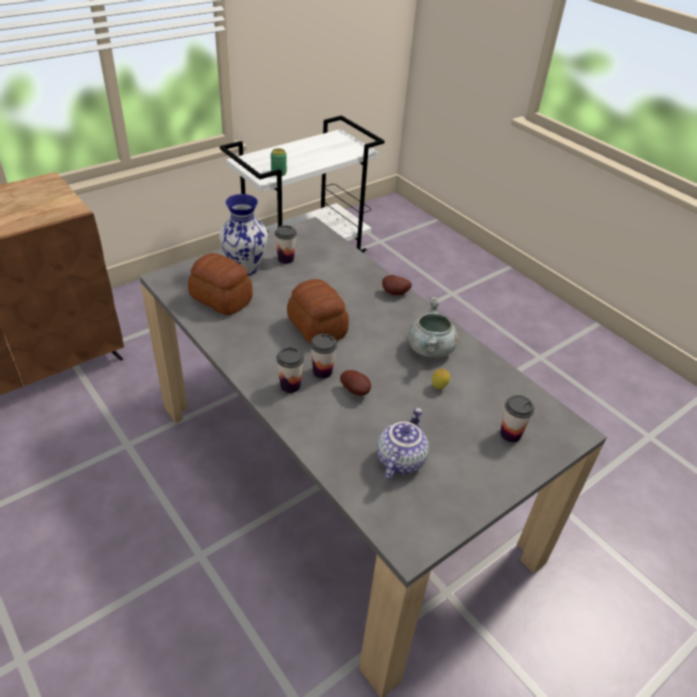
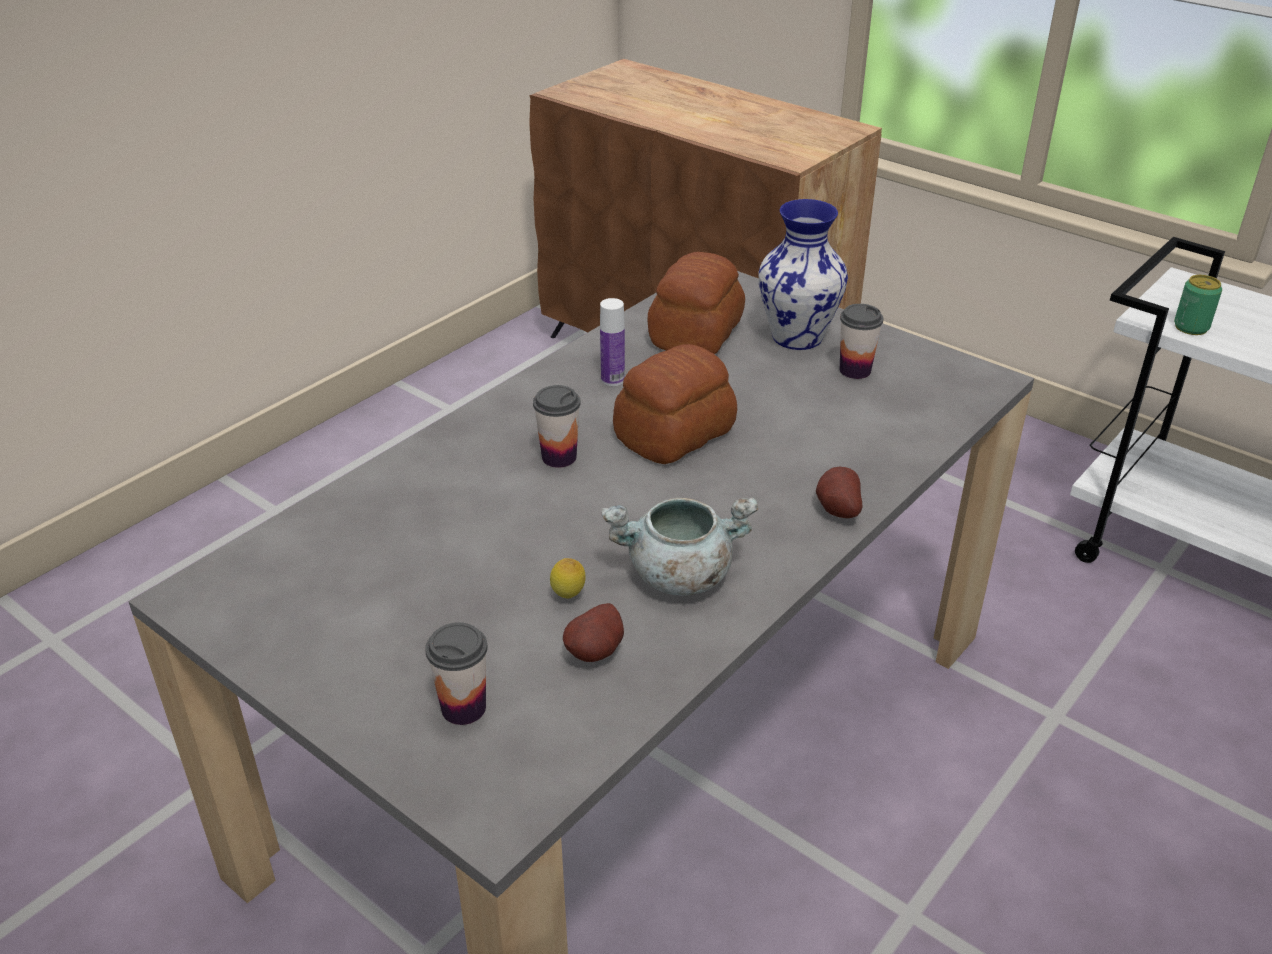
camera: 80 degrees right, 5 degrees down
(254, 338) = (612, 379): none -> bottle
(290, 385) = (513, 431): cup -> none
(356, 391) = (523, 499): potato -> potato (598, 652)
(399, 459) = (371, 566): teapot -> none

